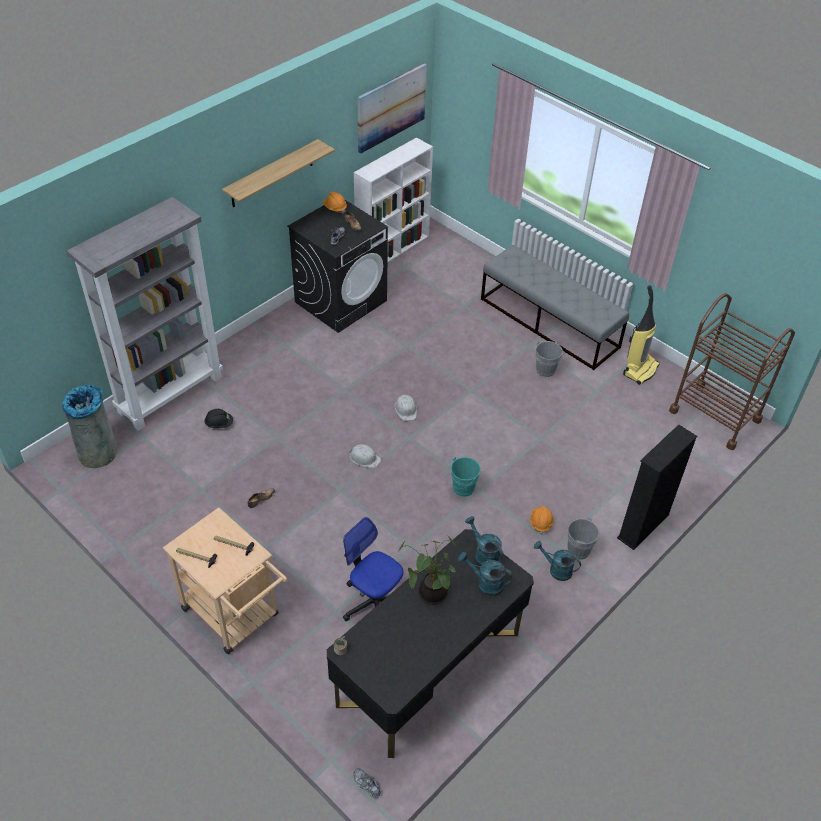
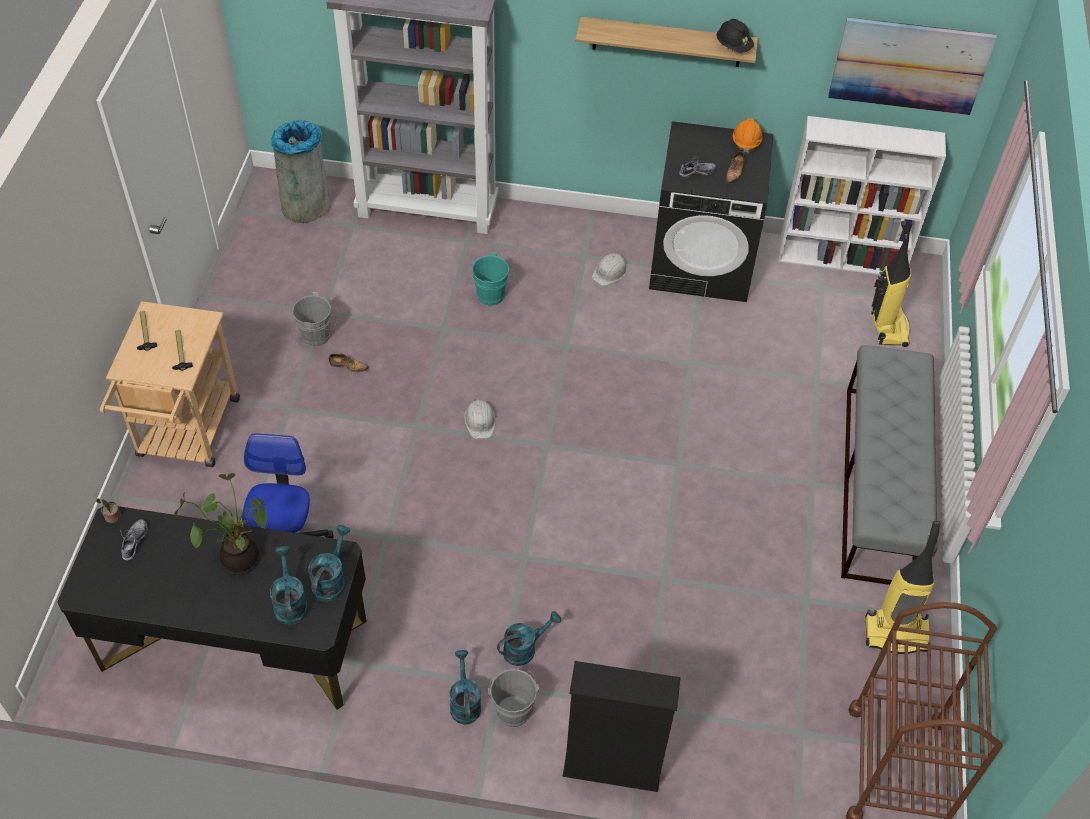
camera: 55 degrees right, 5 degrees up
(219, 424) = (421, 272): black hard hat -> black hard hat (733, 46)
(366, 784) = (56, 664): shoe -> shoe (134, 542)
(406, 409) = (588, 418): white hard hat -> white hard hat (610, 272)
(453, 260) = (887, 326): none -> vacuum cleaner
(461, 489) = (510, 539): turquoise bucket -> turquoise bucket (487, 295)
(540, 523) = (524, 648): orange hard hat -> turquoise watering can
(547, 369) = (791, 524): grey bucket -> grey bucket (319, 336)

